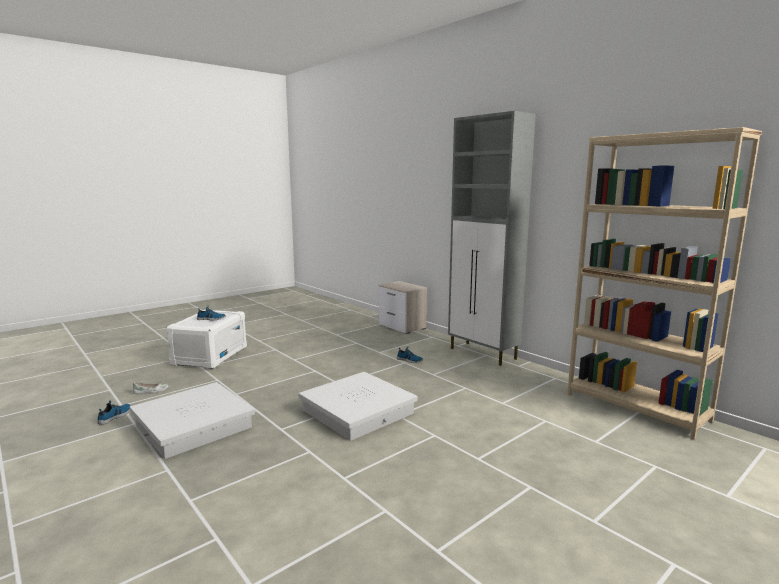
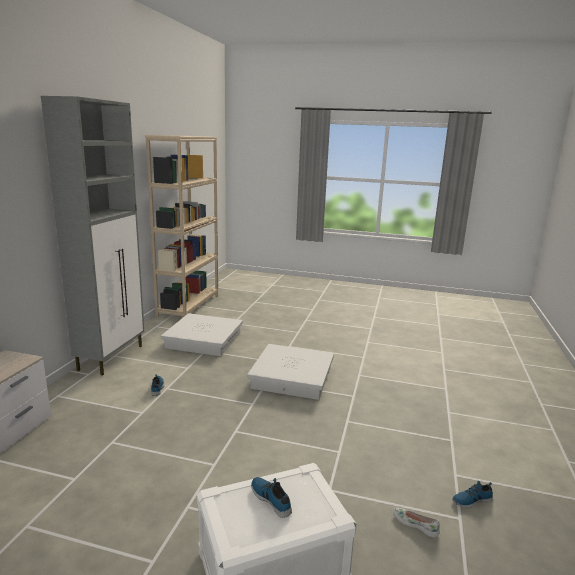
camera: 125 degrees left, 5 degrees up
(193, 426) = (407, 437): white storage box -> white storage box (203, 340)

